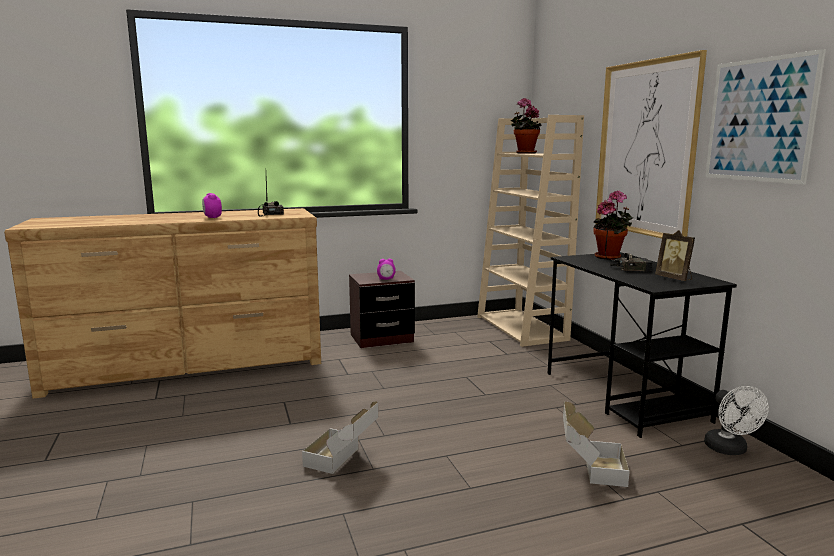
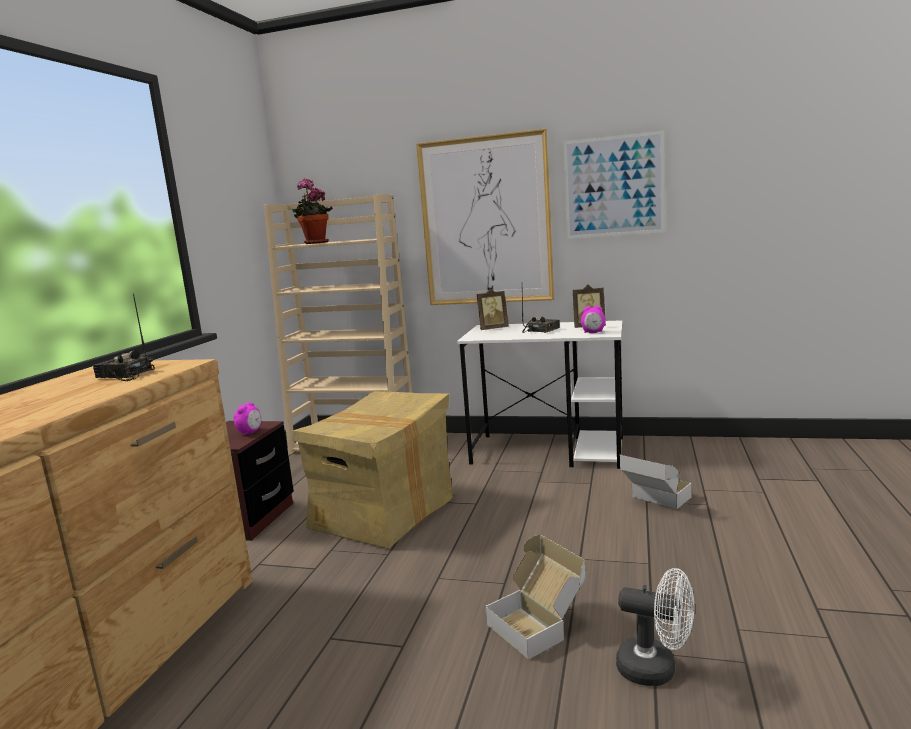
camera: 55 degrees left, 0 degrees up
(212, 217) = (52, 405): alarm clock -> alarm clock (593, 332)
(432, 370) = (383, 514): none -> cardboard box
(610, 257) = (492, 329): potted plant -> picture frame
(624, 396) = (549, 451): black desk -> white desk
(729, 450) = (663, 448): white fan -> white fan (656, 669)

